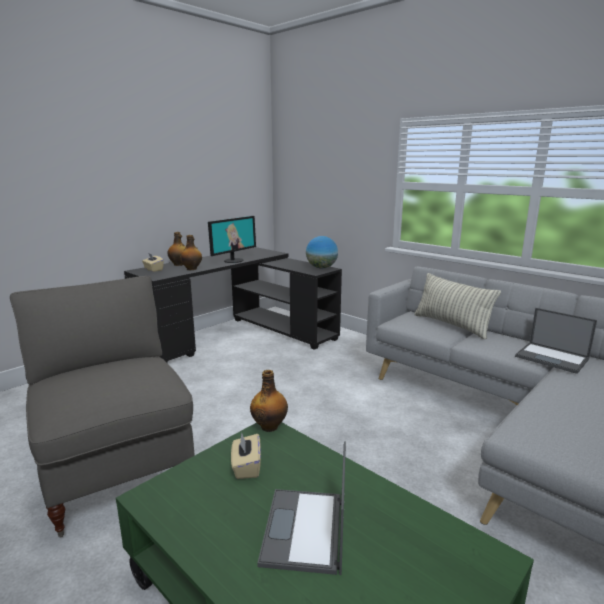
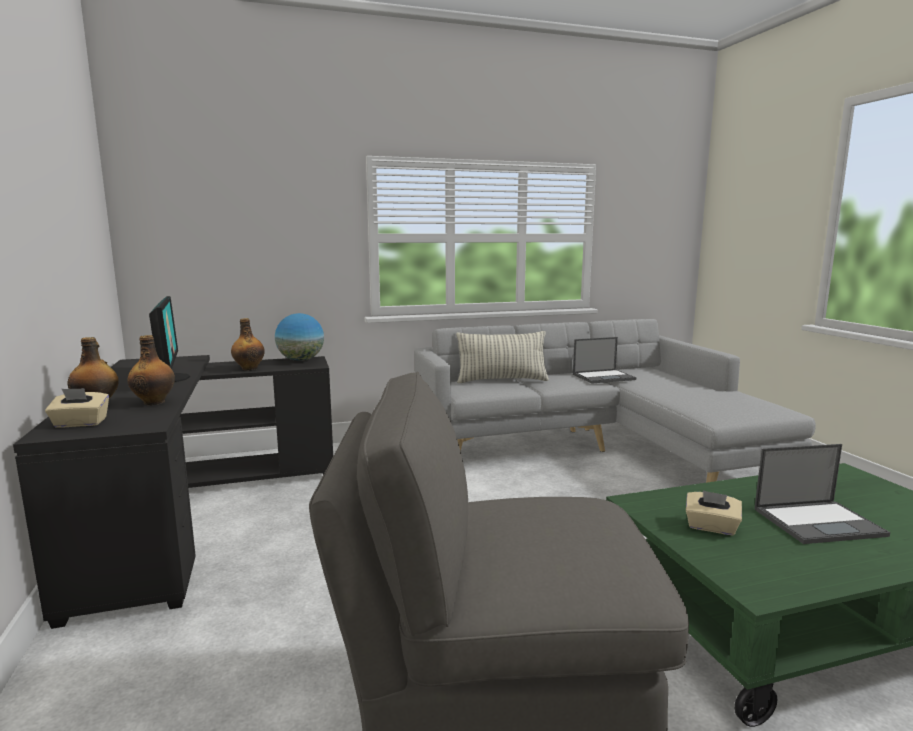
camera: 60 degrees left, 5 degrees down
(270, 426) = (632, 500): bottle -> bottle (249, 368)
(305, 531) = (819, 522): laptop -> laptop turned 45 degrees counterclockwise

